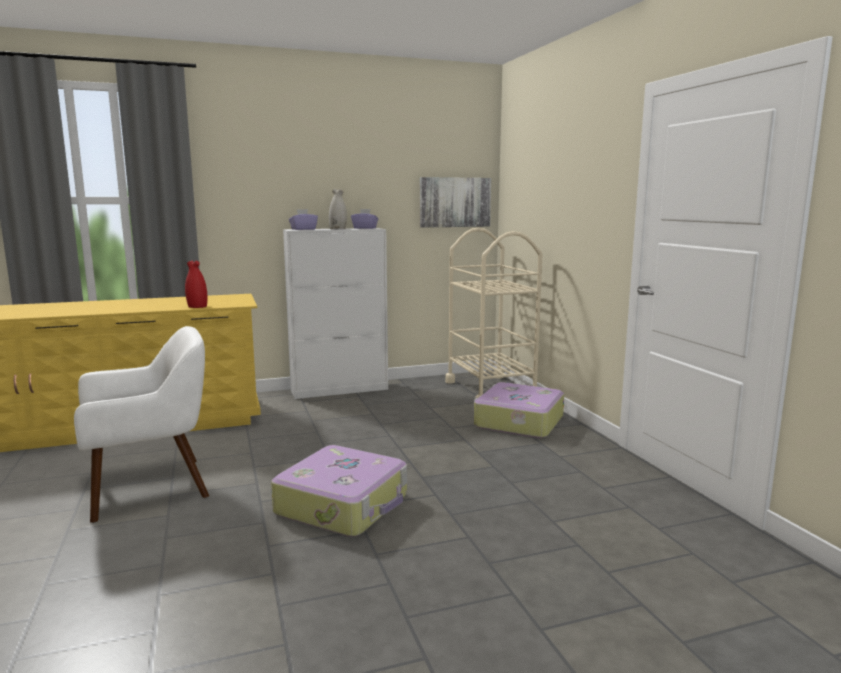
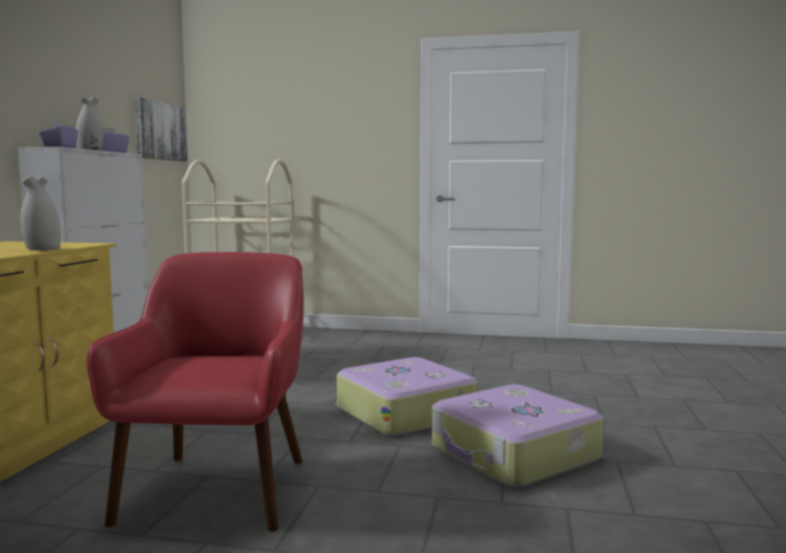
camera: 60 degrees left, 5 degrees down
(151, 488) = (218, 490): white armchair -> red armchair
(197, 306) = (42, 249): red vase -> white vase
(517, 422) = (332, 341): suitcase -> suitcase (513, 454)

